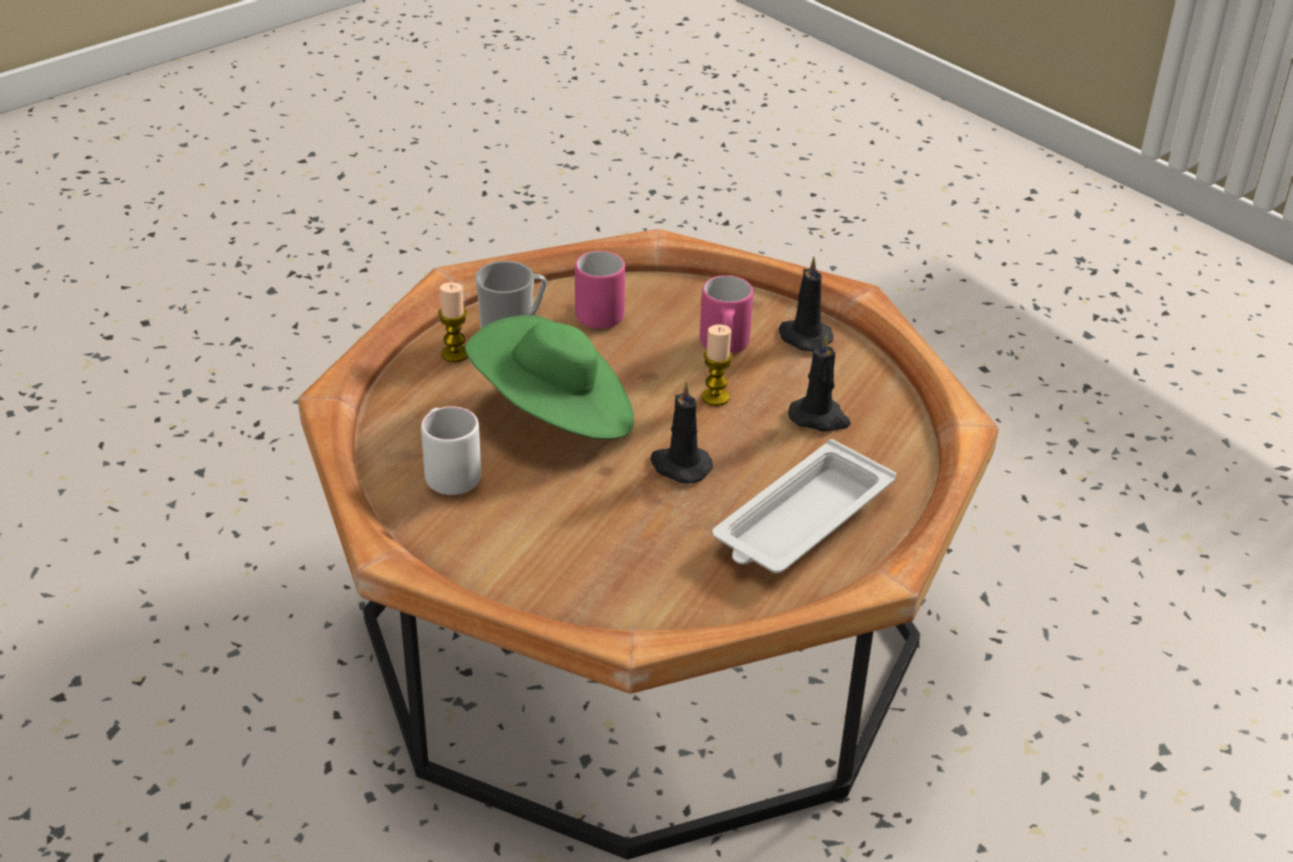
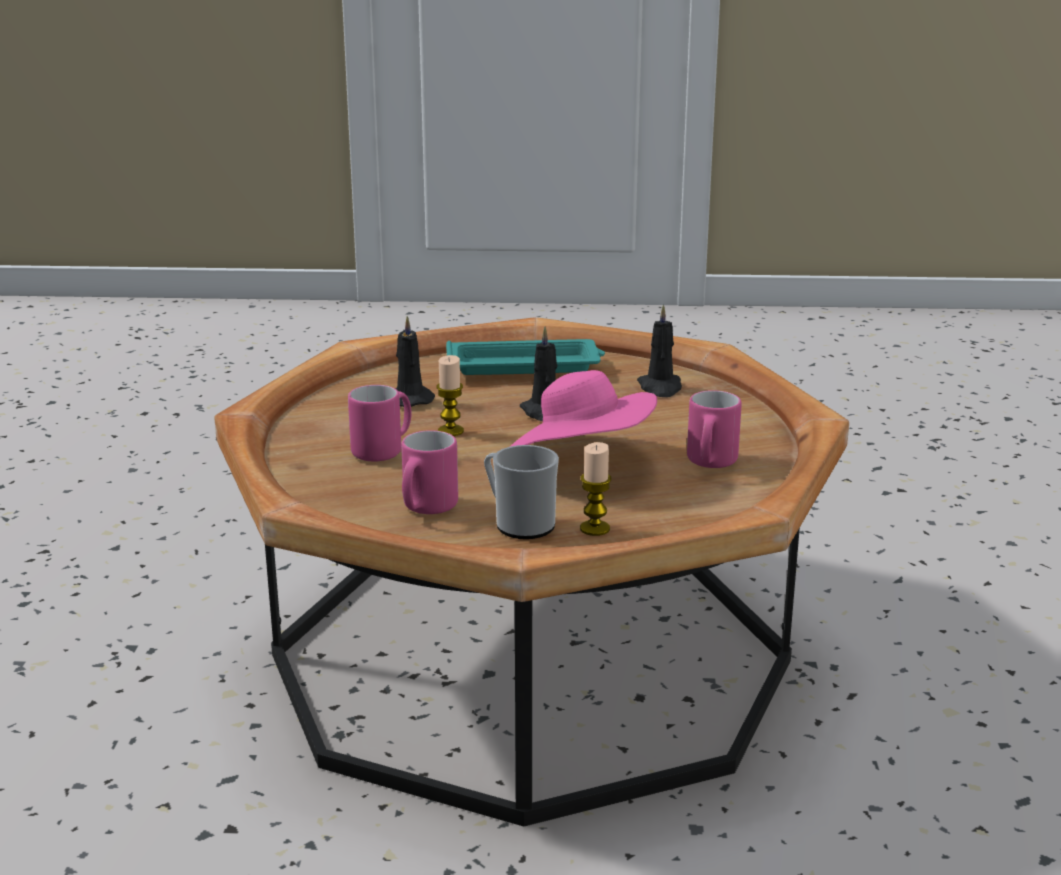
camera: 135 degrees left, 15 degrees down
(449, 473) = (710, 464): white mug -> pink mug
(555, 414) = (580, 464): green hat -> pink hat
(801, 520) = (526, 366): white tray -> turquoise tray
(803, 337) = (316, 435): black candle -> black candle (660, 388)

